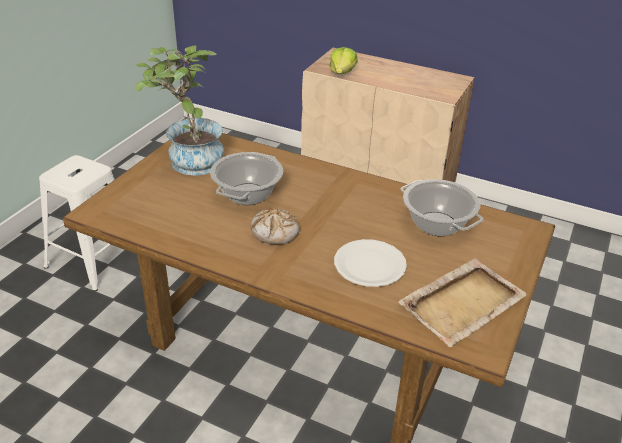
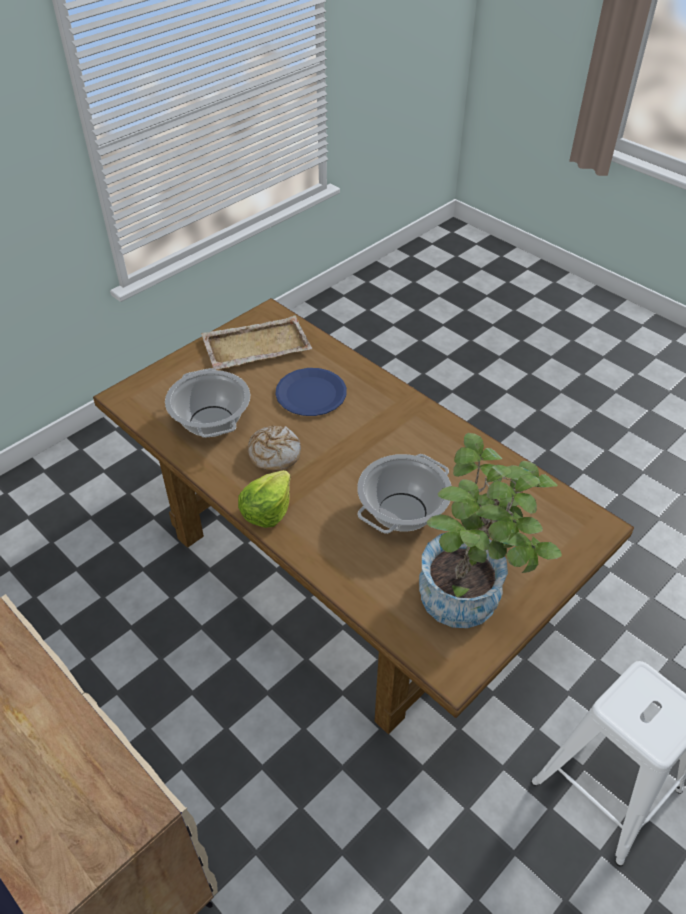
camera: 160 degrees left, 10 degrees up
(275, 232) = (388, 449): bread -> bread (274, 453)
(342, 73) = (109, 772): lettuce -> lettuce (267, 510)
(370, 264) = (311, 394): white plate -> blue plate

